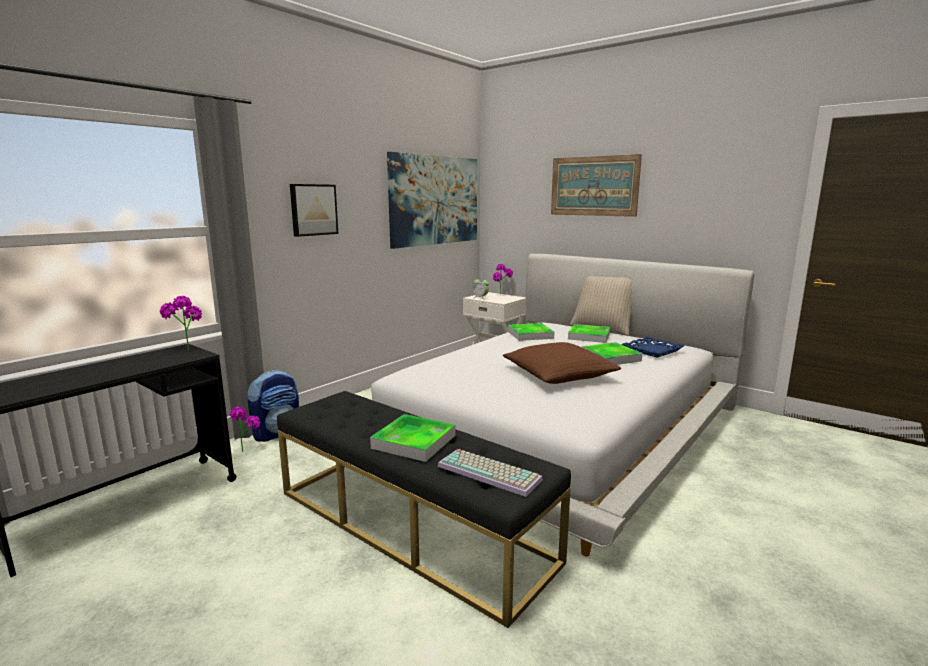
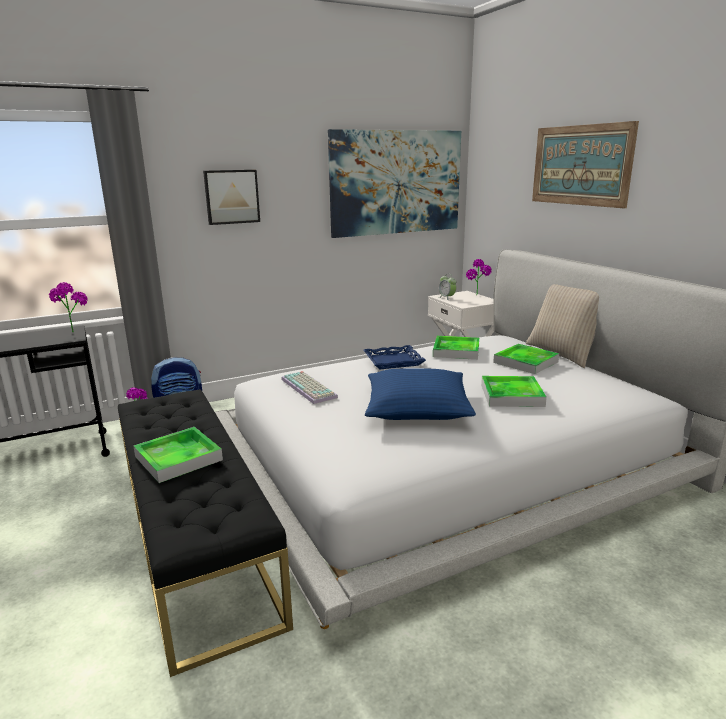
camera: 25 degrees right, 5 degrees up
(491, 472) = (197, 511): keyboard -> keyboard (310, 388)
(559, 374) = (417, 408): brown pillow -> blue pillow
(652, 350) = (583, 394): blue tray -> blue tray (393, 361)

